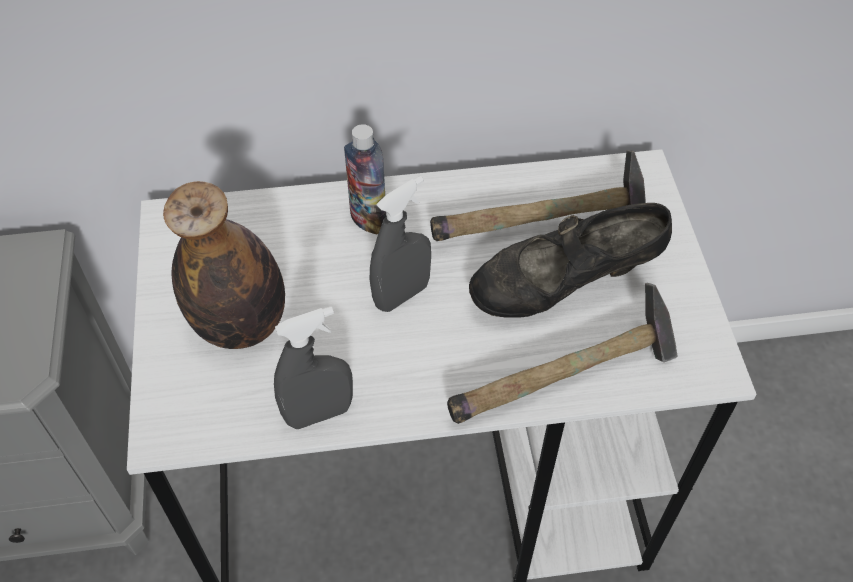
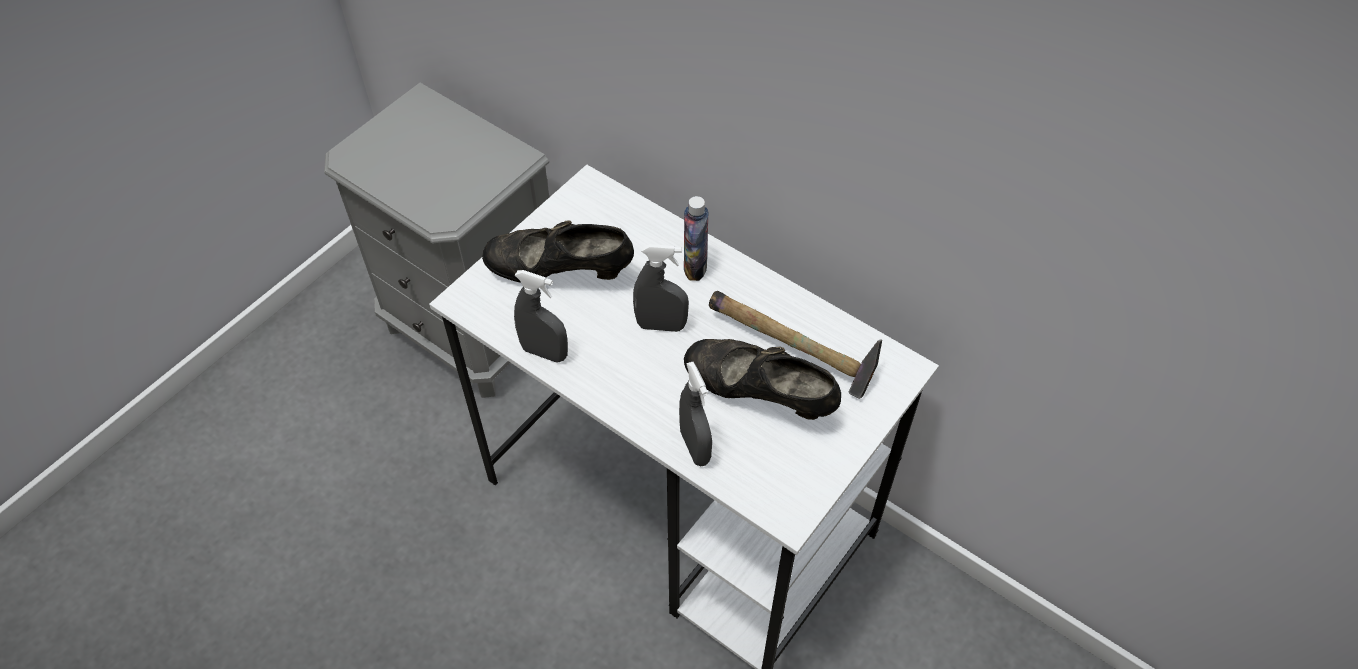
camera: 45 degrees right, 0 degrees up
(241, 324) = (560, 273): bottle -> black shoe
(567, 380) = (695, 447): hammer -> grey spray bottle

